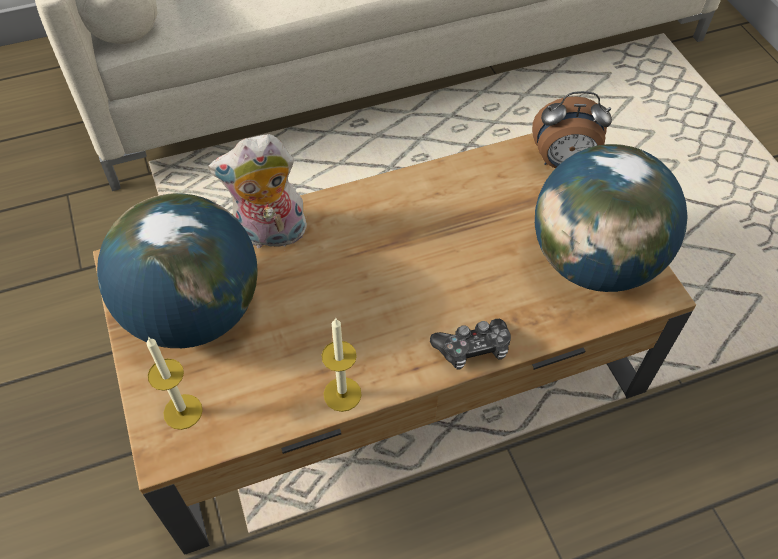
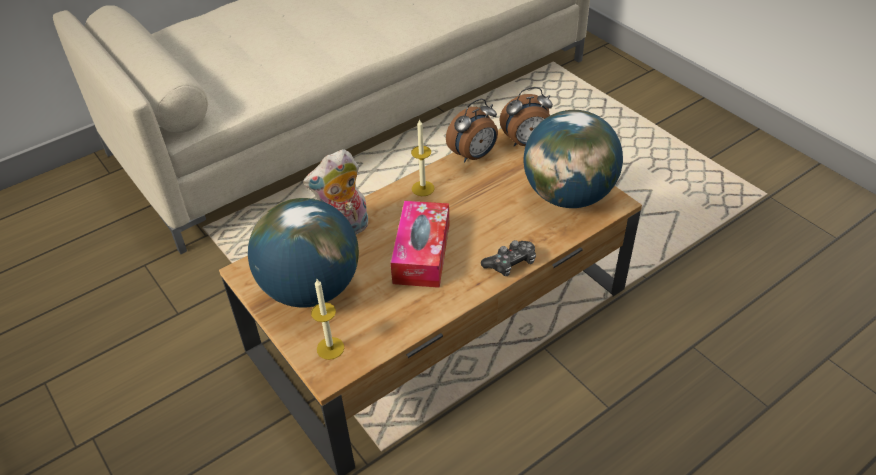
camera: 15 degrees left, 10 degrees down
(342, 394) = (435, 310): candle -> candle (423, 188)
(357, 298) = (422, 253): none -> tissue box
(484, 166) = (474, 156): none -> alarm clock

